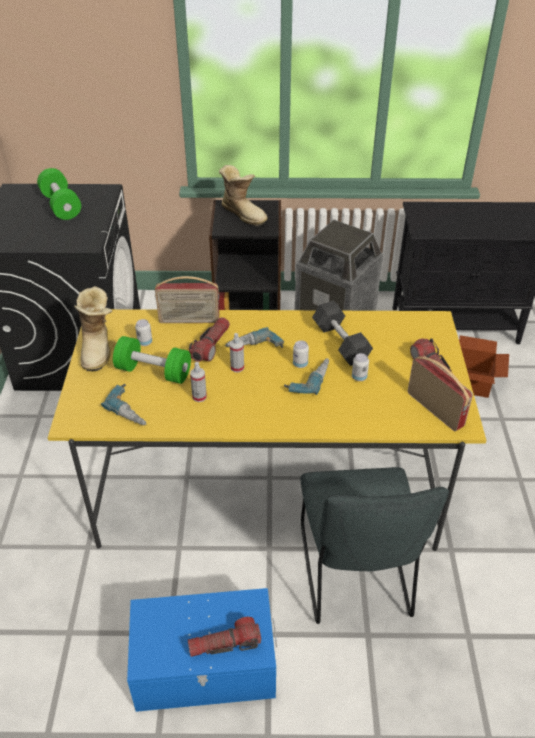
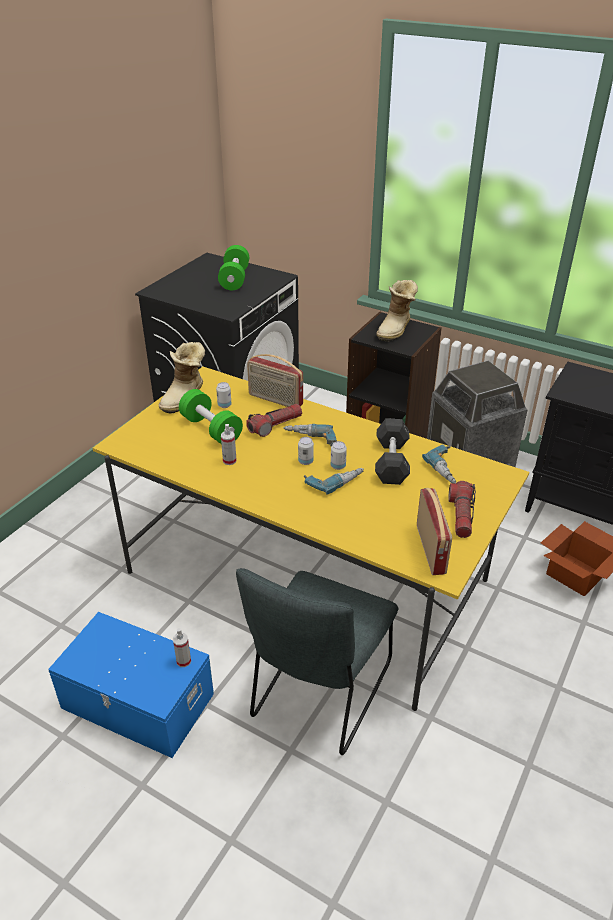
camera: 30 degrees right, 5 degrees down
(132, 409) = (169, 450): power drill -> power drill (447, 469)
(224, 644) = (139, 680): flashlight -> none
(237, 367) = (281, 449): spray bottle -> spray bottle (183, 661)
(244, 213) = (396, 329): boot -> boot turned 45 degrees clockwise
(359, 377) = (382, 496): can -> can (305, 461)

